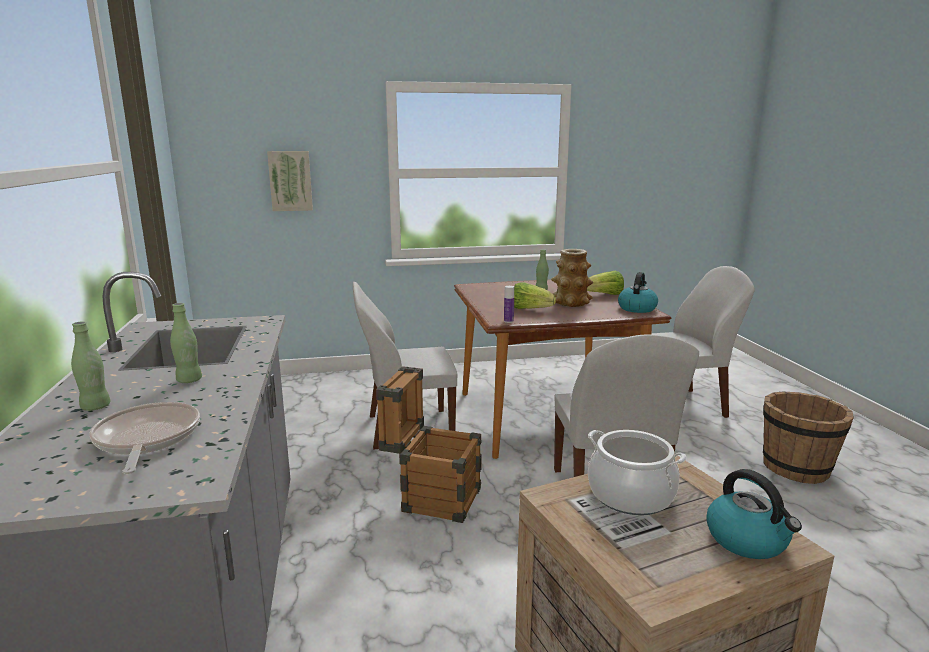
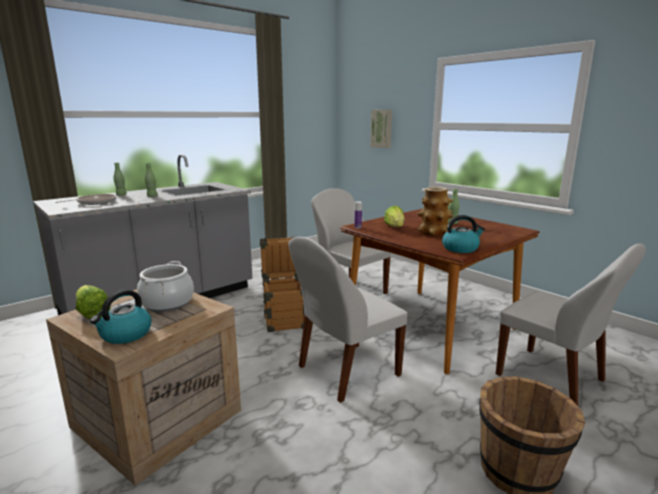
camera: 60 degrees right, 0 degrees up
(604, 295) = (480, 237): lettuce -> lettuce (92, 313)

